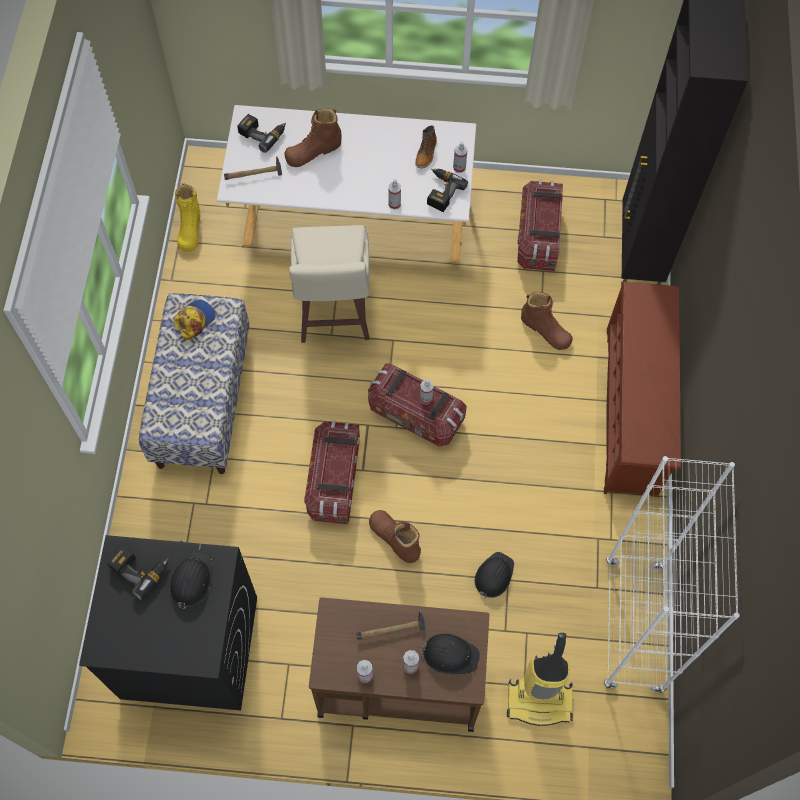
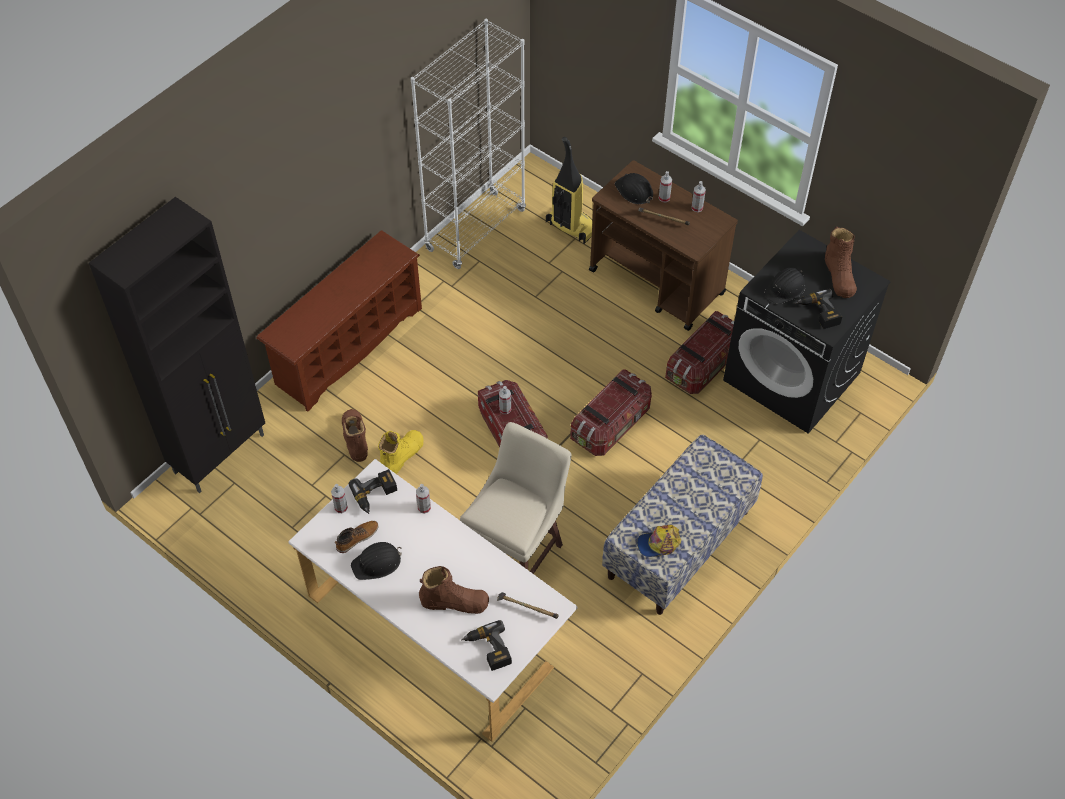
camera: 145 degrees left, 10 degrees down
(190, 228) = (592, 718): yellow boot -> yellow boot (401, 456)
(394, 538) = (595, 363): brown boot -> brown boot (839, 275)
(493, 576) = (543, 304): black hard hat -> black hard hat (377, 563)
(538, 236) = (287, 516): storage box -> storage box (704, 365)

